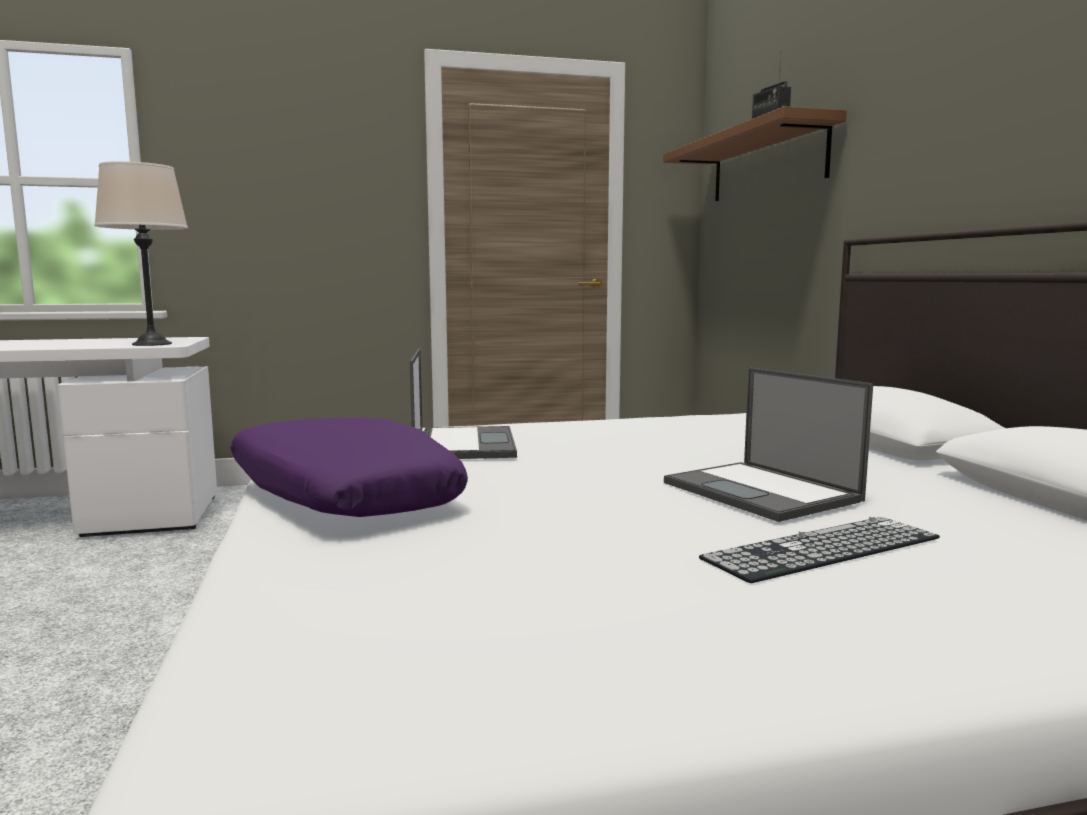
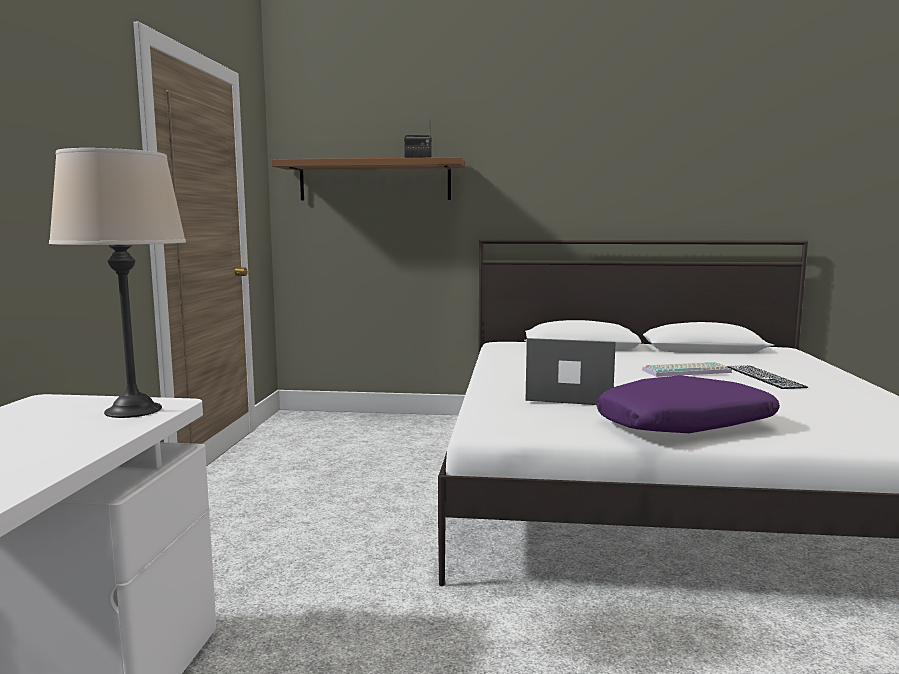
camera: 70 degrees left, 0 degrees up
(763, 492) = (686, 371): laptop -> keyboard

